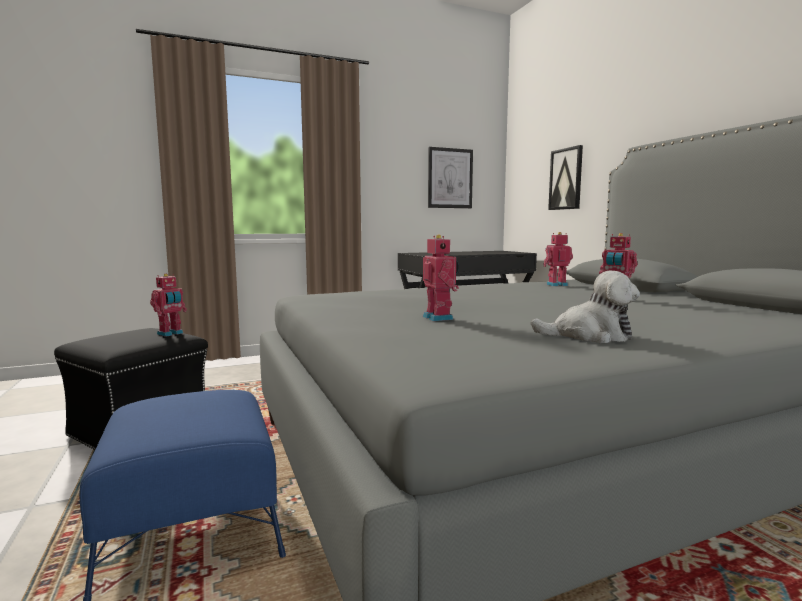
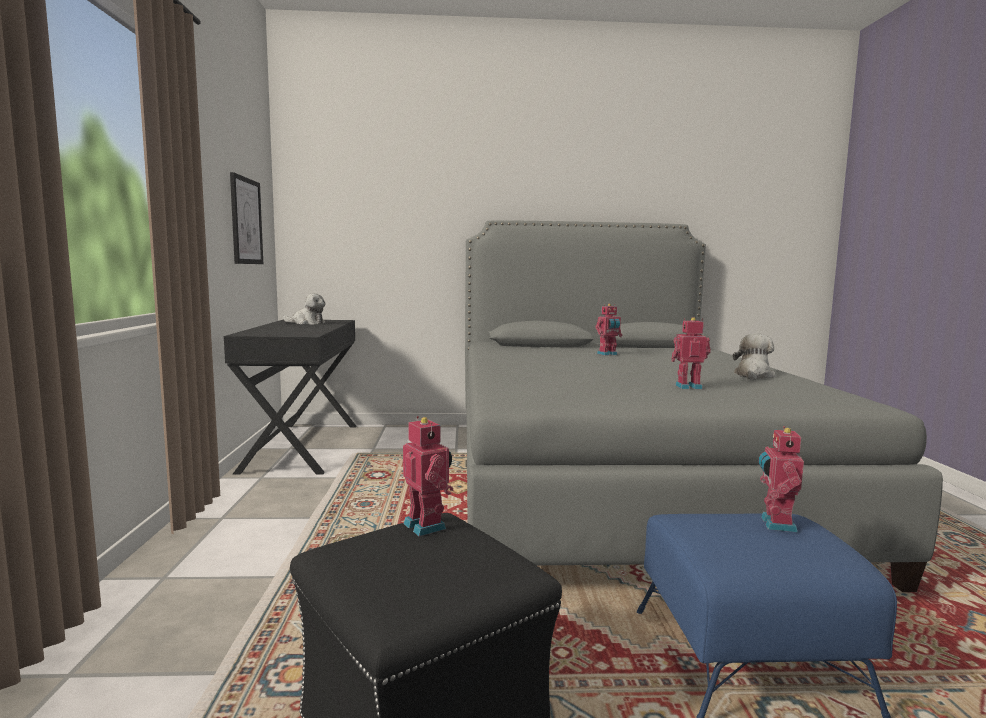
camera: 70 degrees left, 0 degrees up
(488, 252) = (307, 323): none -> plush toy
(556, 285) = (518, 351): toy robot -> toy robot (775, 524)
(566, 179) = (392, 238): picture -> none

